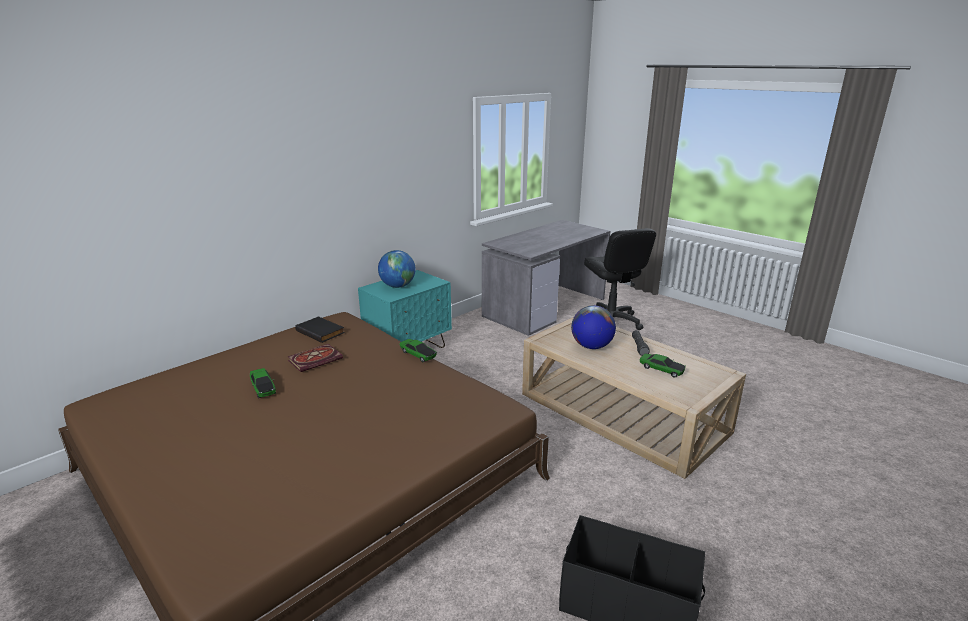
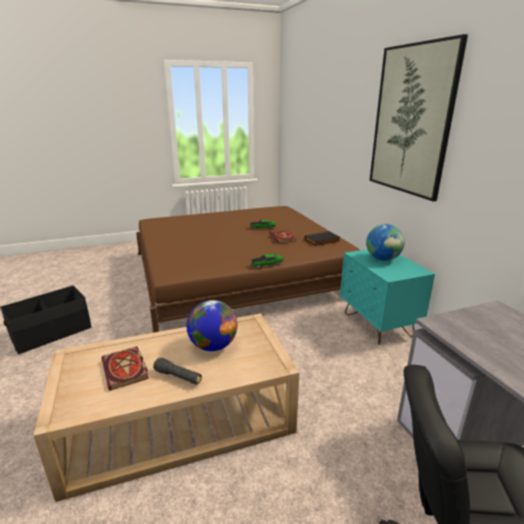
camera: 115 degrees right, 0 degrees up
(352, 149) = (411, 121): none -> picture
(661, 369) = (126, 370): toy car -> book

